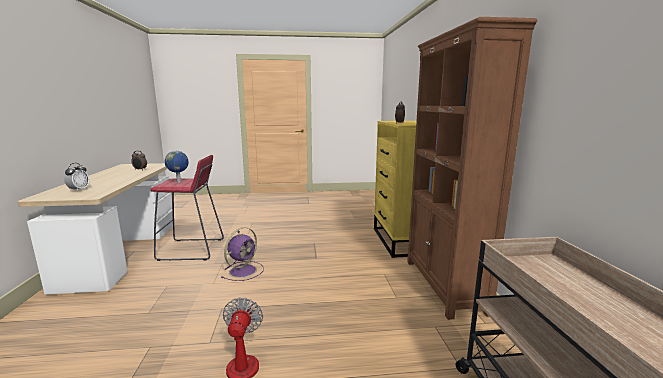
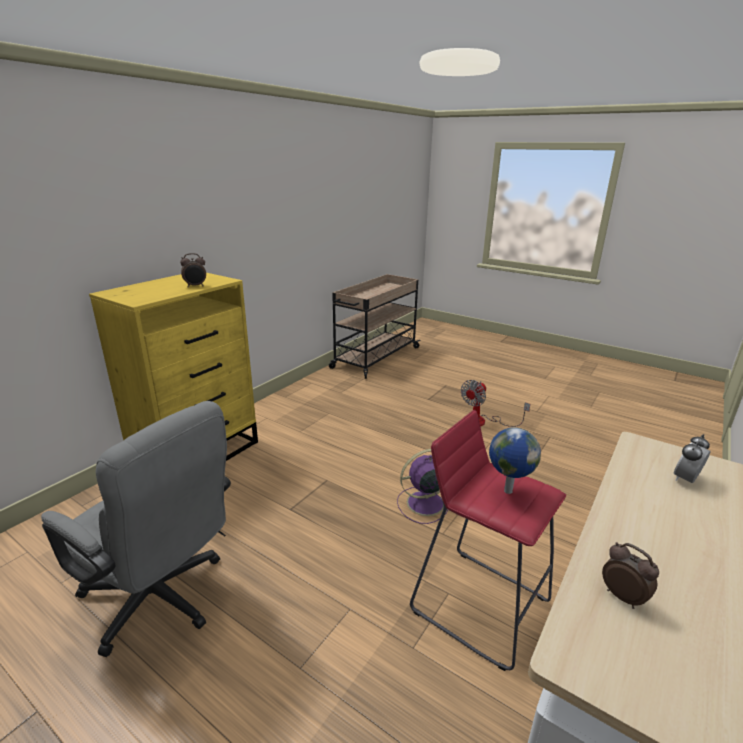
camera: 140 degrees left, 10 degrees up
(314, 216) = (162, 600): none -> grey office chair
(444, 286) = (281, 404): brown bookcase -> none

